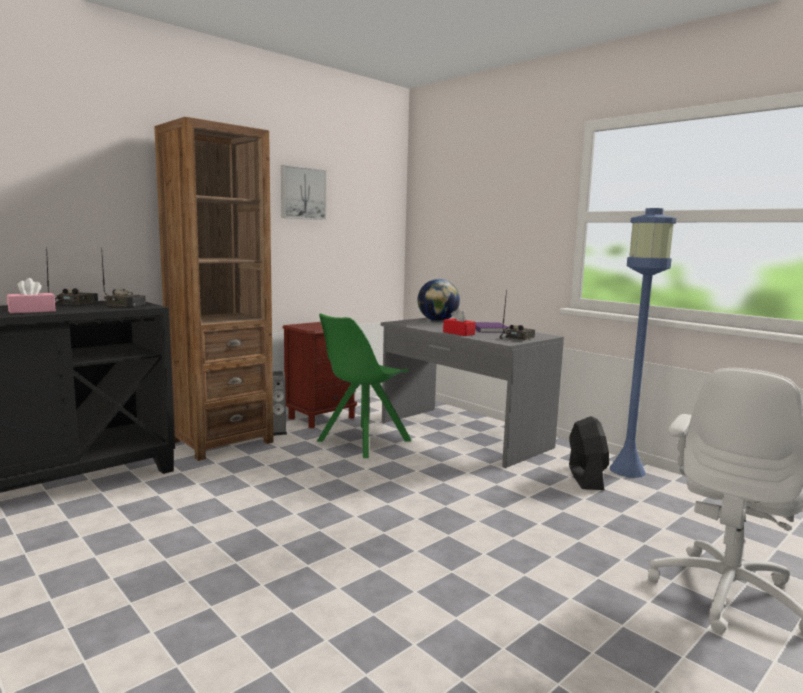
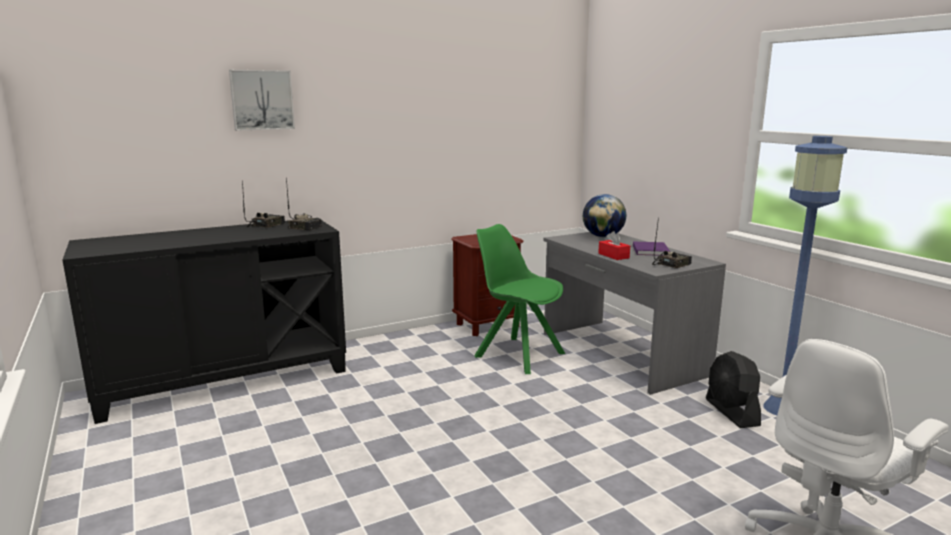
camera: 15 degrees right, 5 degrees up
(32, 311) = (230, 236): pink tissue box -> none
(221, 442) = (391, 345): brown bookcase -> none
(277, 431) = (443, 337): speaker -> none
(302, 193) = (472, 109): picture -> picture (262, 100)
(362, 442) = (517, 354): green chair -> green chair turned 75 degrees clockwise
(585, 477) = (731, 412): black fan -> black fan turned 150 degrees clockwise

